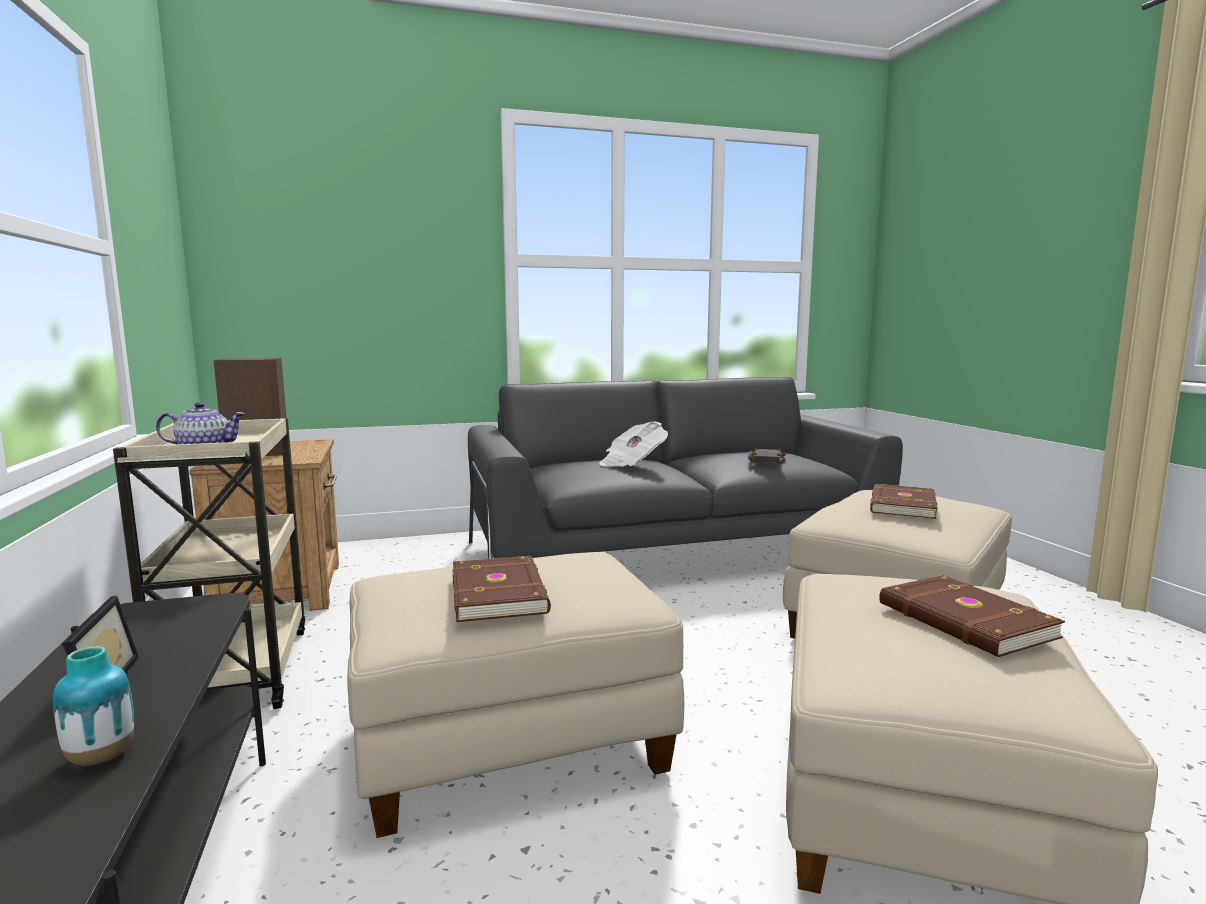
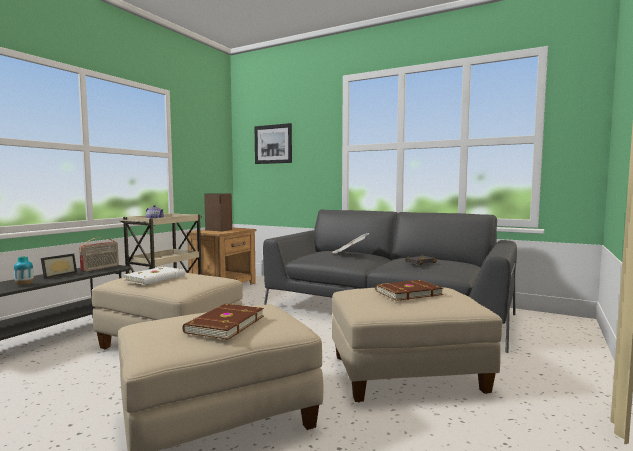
camera: 45 degrees right, 5 degrees down
(161, 623) = (100, 268): none -> radio
(324, 236) = (273, 144): none -> picture
(501, 593) = (156, 278): brown book -> white book

